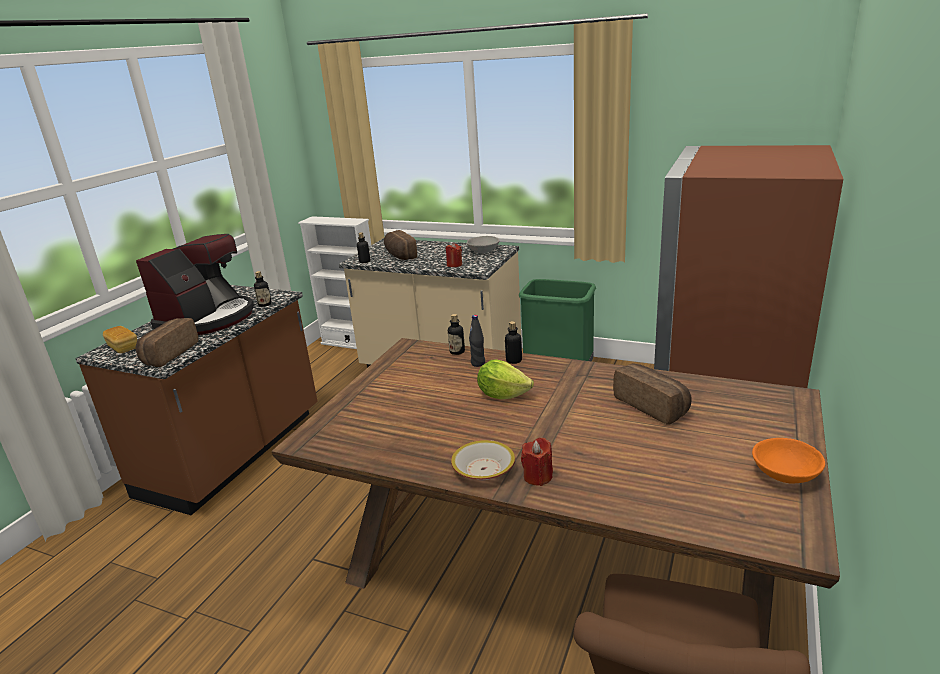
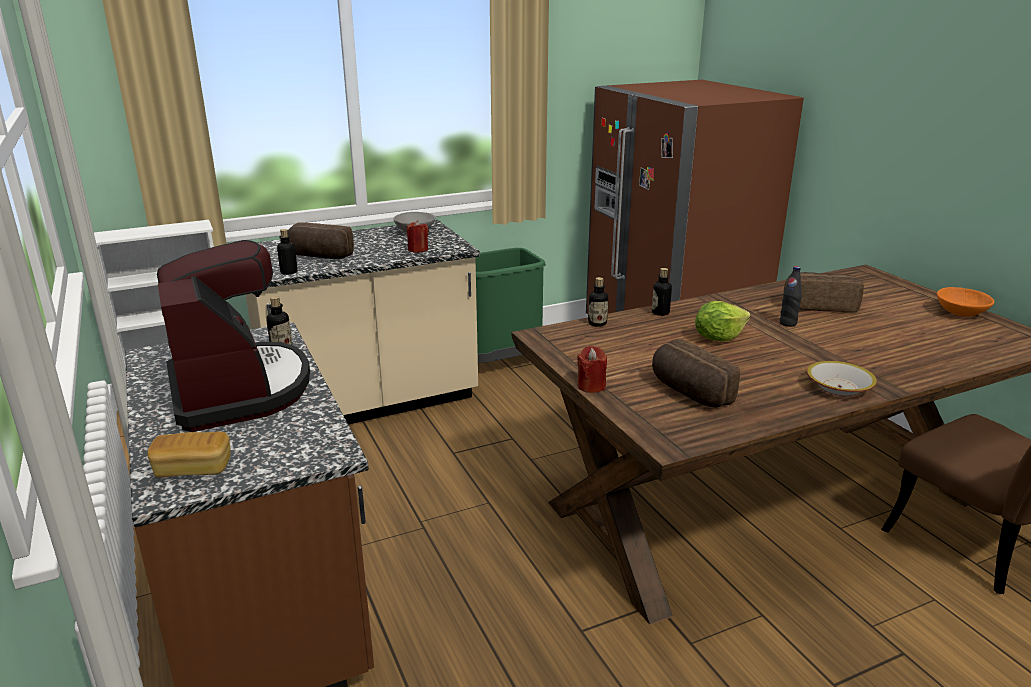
camera: 50 degrees left, 0 degrees up
(168, 354) = (305, 442): bread -> bread (689, 392)
(478, 363) = (639, 325): black bottle -> black bottle (787, 323)
(538, 476) = (875, 374): red candle -> red candle (591, 386)

